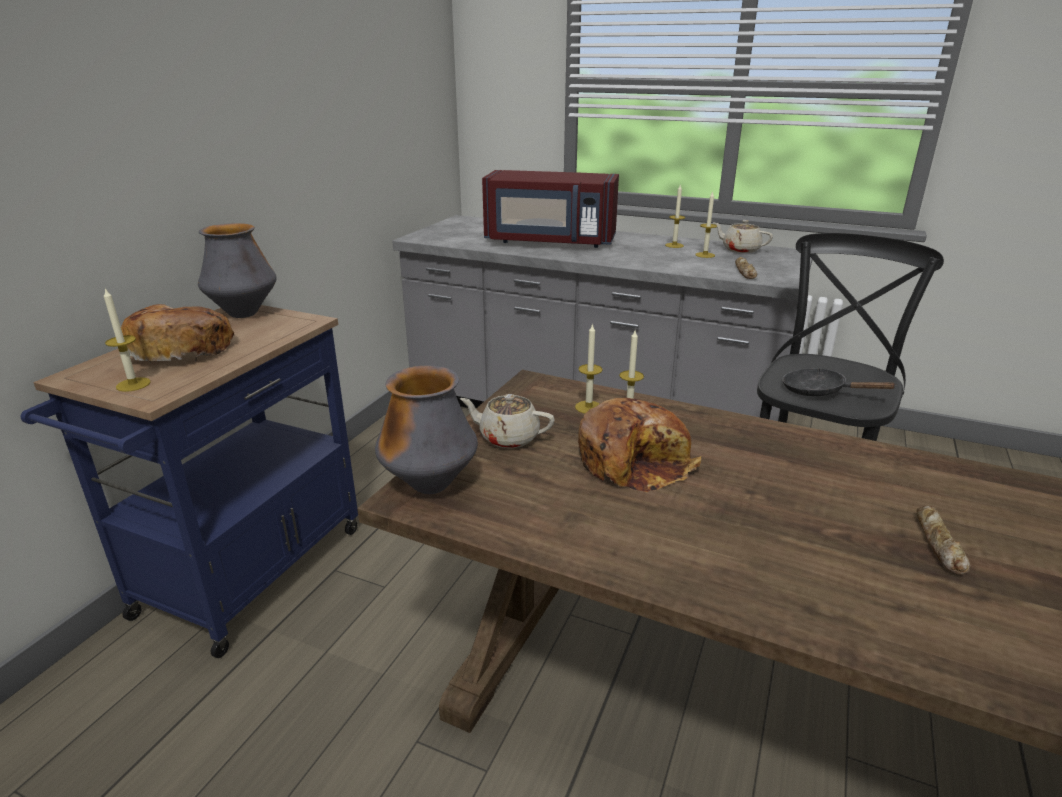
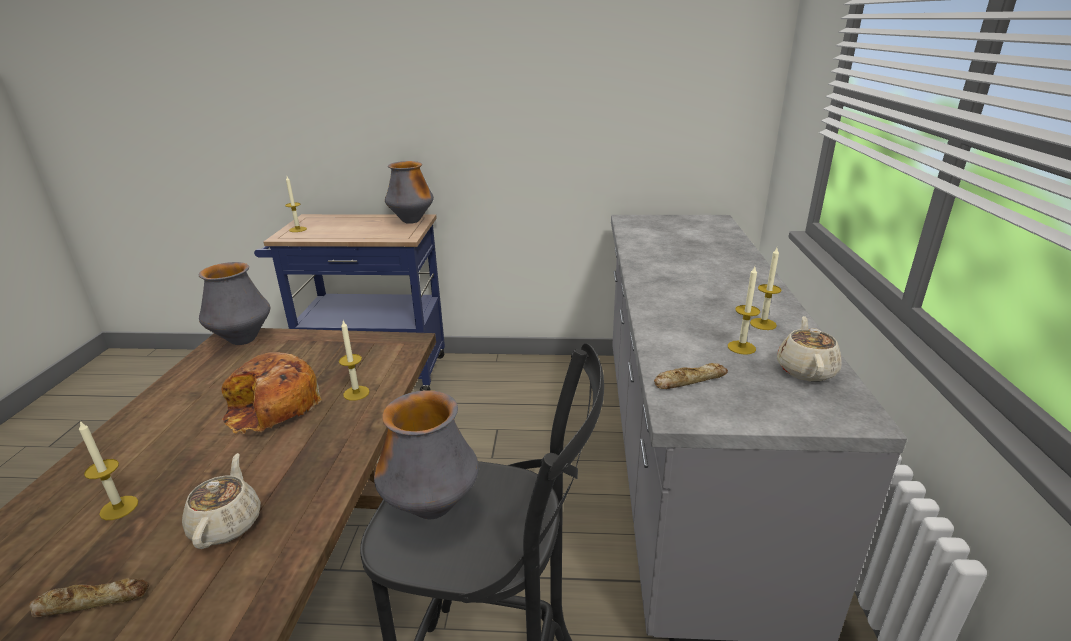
camera: 70 degrees right, 0 degrees up
(180, 350) = (347, 224): bread -> none
(508, 437) = (309, 351): beige teapot -> beige teapot (227, 524)
(550, 241) = (685, 263): red microwave -> none
(588, 407) = (366, 373): candle -> candle (119, 508)
(819, 391) = (432, 507): black frying pan -> vase

